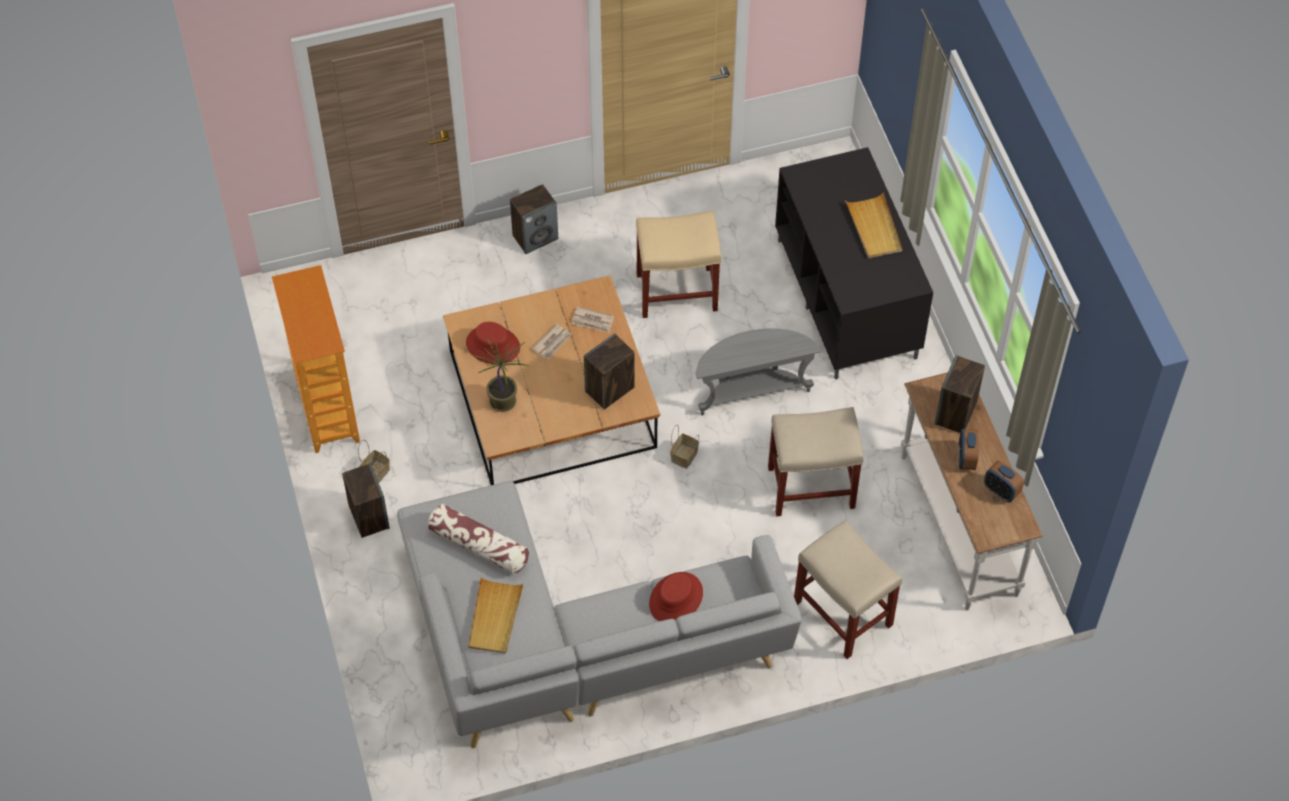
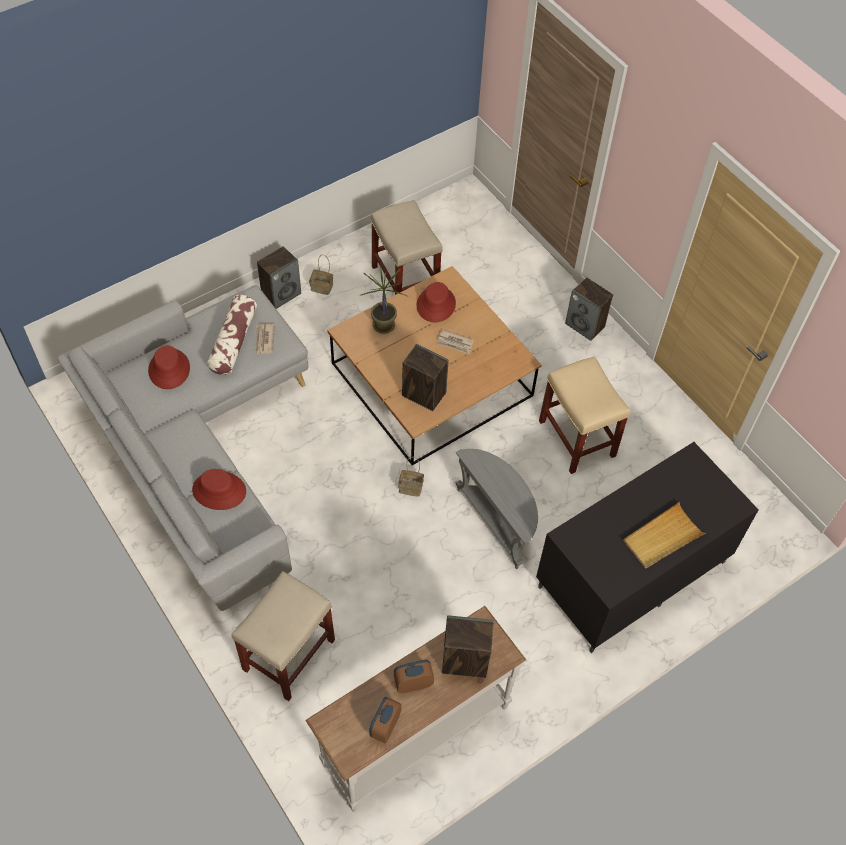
camera: 70 degrees right, 0 degrees up
(326, 410) = (366, 243): bookcase -> none
(495, 617) = (169, 369): beige tray -> red hat
(593, 321) = (488, 365): newspaper -> newspaper (264, 340)
(812, 487) = (414, 596): beige stool -> beige stool (406, 282)

